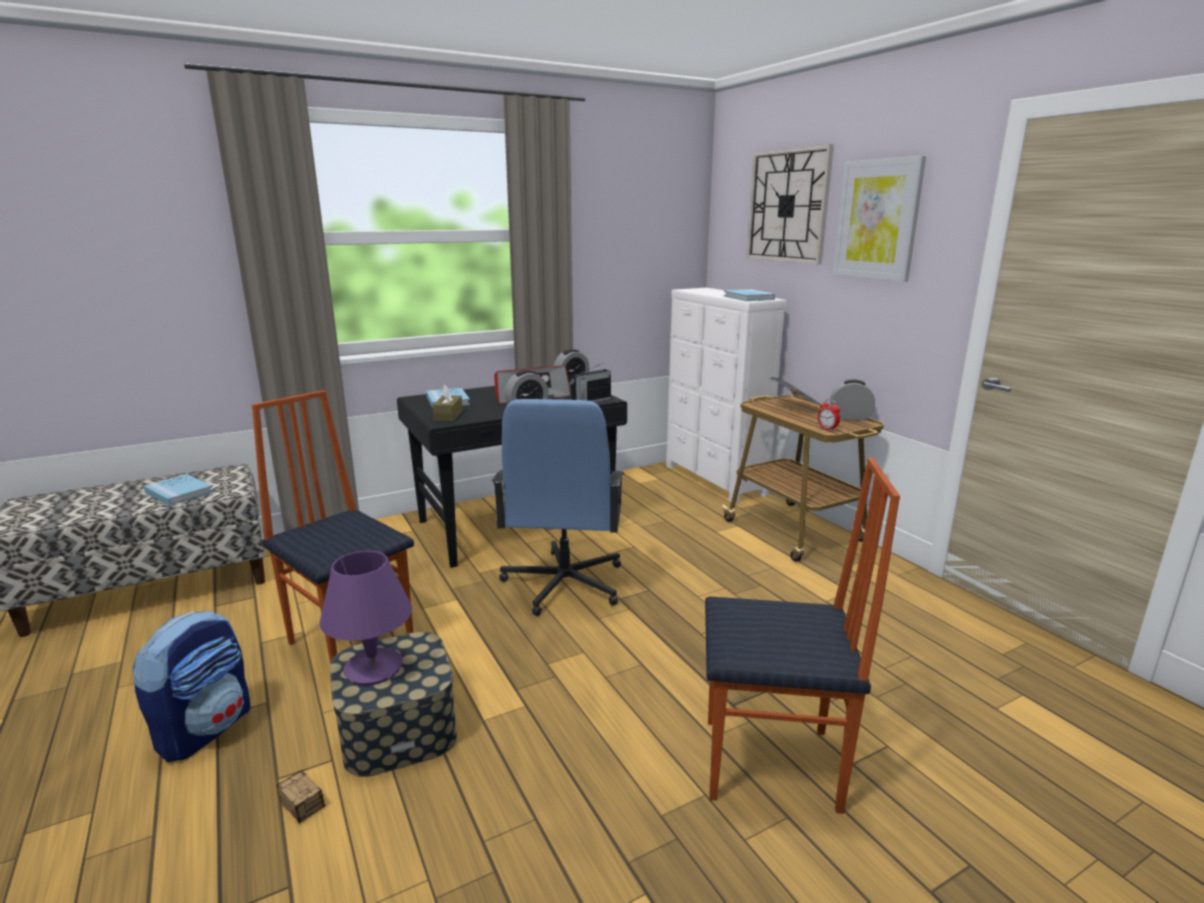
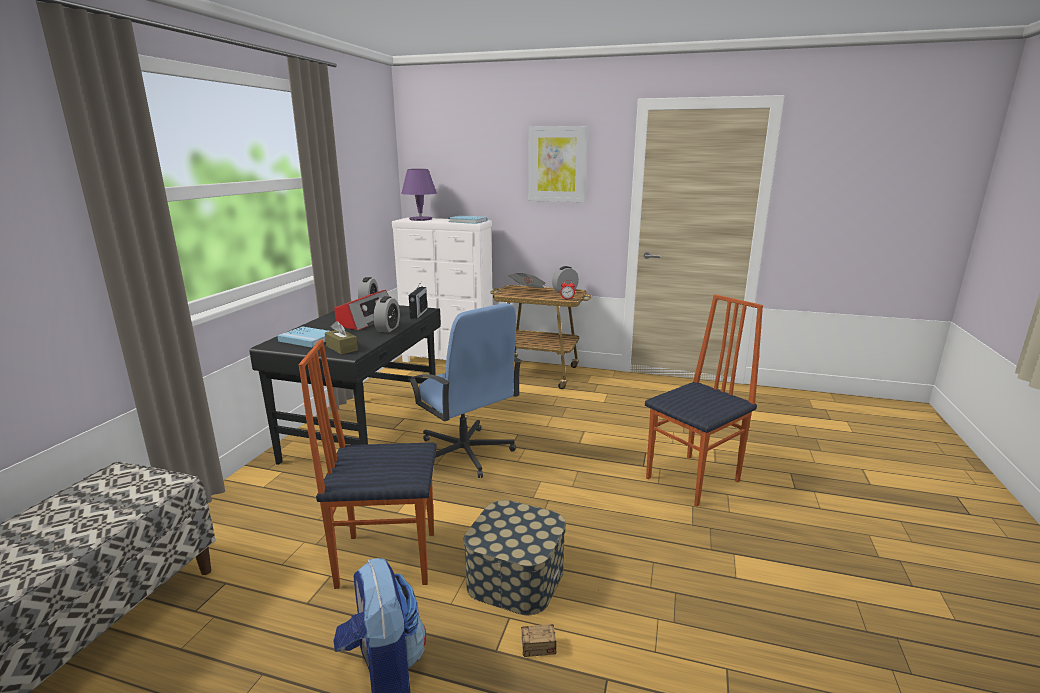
camera: 45 degrees left, 0 degrees up
(179, 492) = (102, 510): blue book -> none
(374, 668) = (506, 535): purple table lamp -> purple table lamp (421, 219)
(787, 206) = (480, 155): wall clock -> none

